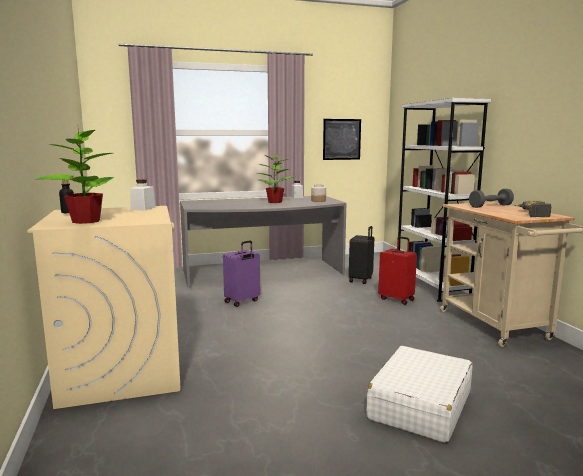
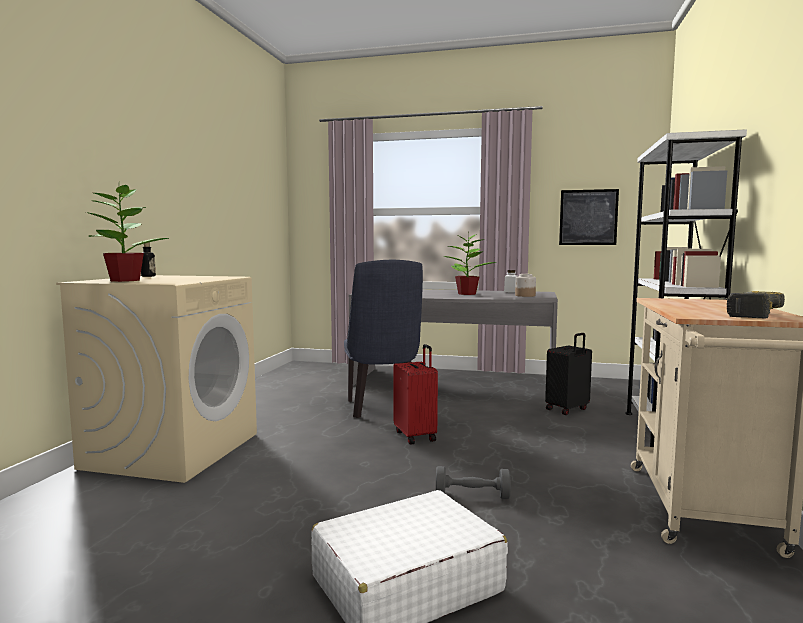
camera: 30 degrees right, 5 degrees down
(143, 208) = (217, 277): white jar -> none
(242, 301) = (382, 409): purple suitcase -> blue chair
(397, 299) = (584, 441): red suitcase -> red suitcase (416, 436)
(490, 206) = (709, 303): grey dumbbell -> grey dumbbell (472, 495)

